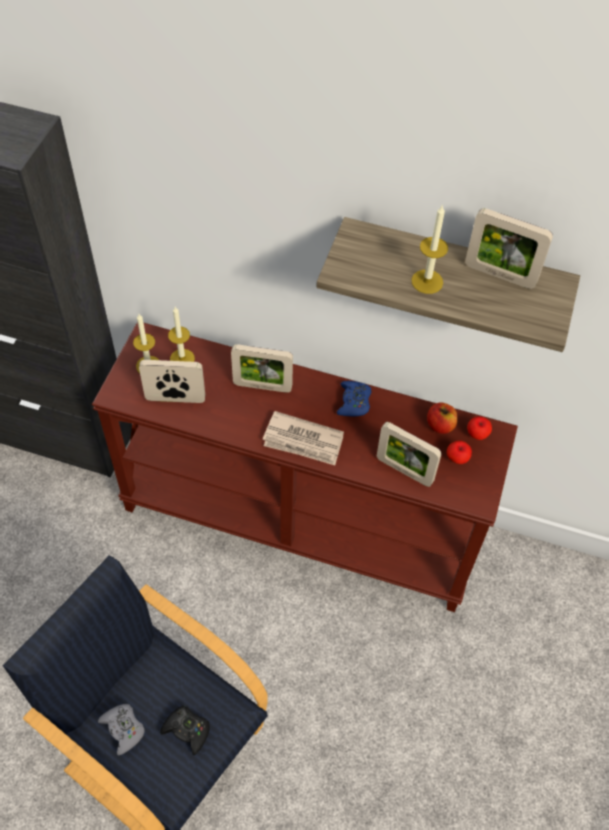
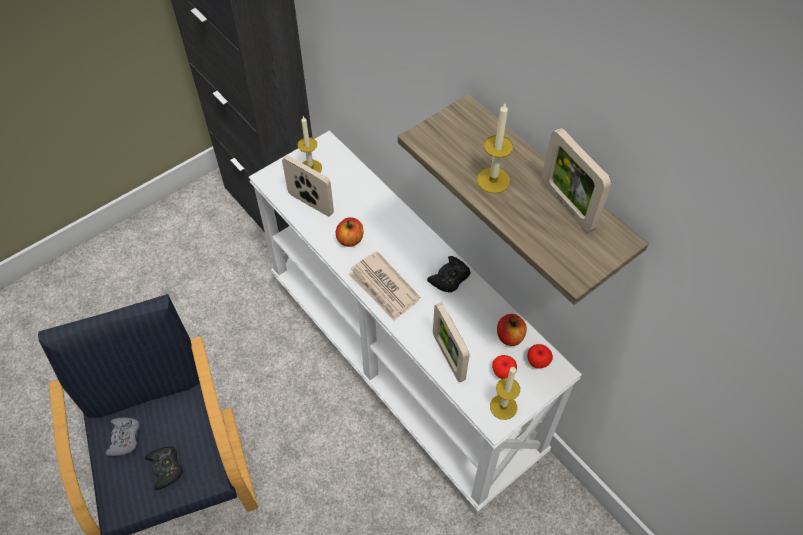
camera: 35 degrees right, 0 degrees up
(182, 358) = (339, 175): candle -> candle (503, 407)
(239, 413) = (350, 239): none -> apple
(262, 386) = (385, 227): picture frame -> none
(301, 519) = (403, 365): brown console table -> white console table
(354, 402) = (450, 278): blue game controller -> black game controller

